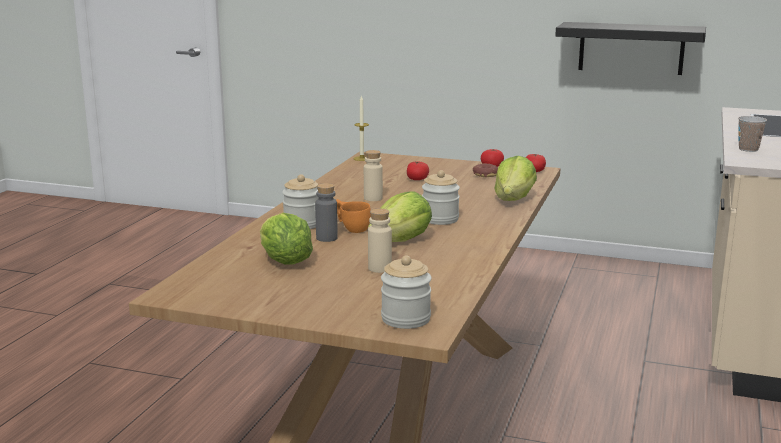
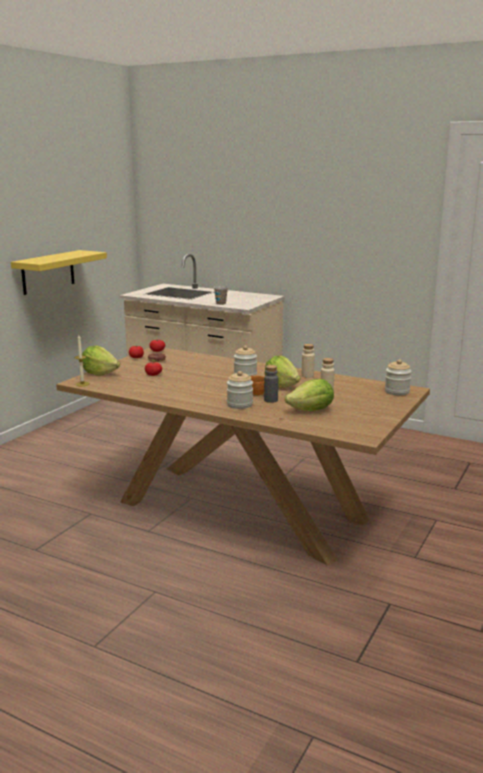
camera: 80 degrees left, 0 degrees up
(373, 198) = (192, 386): beige bottle -> beige bottle (307, 376)
(514, 199) = (214, 359): lettuce -> lettuce (100, 373)
(631, 48) = (48, 272): black shelf -> yellow shelf

